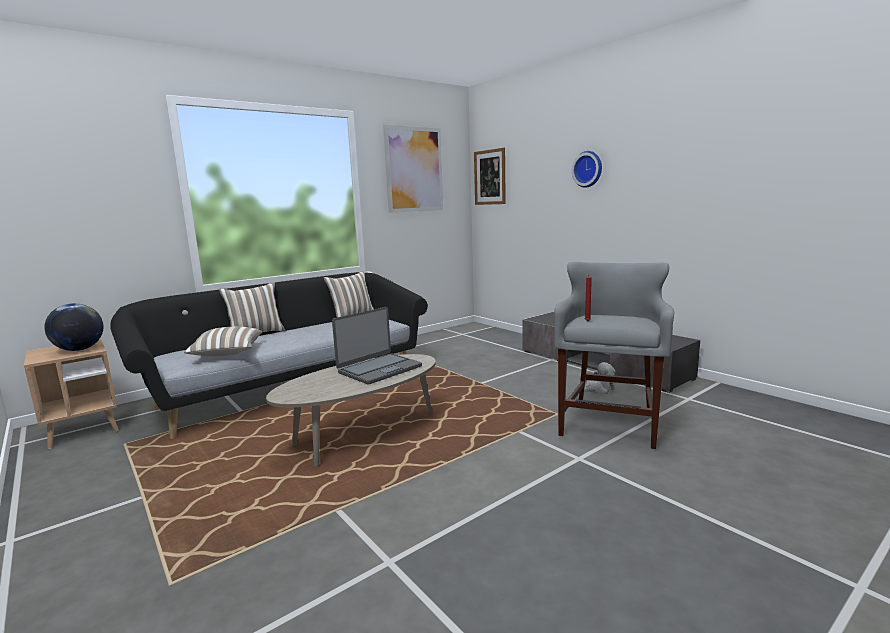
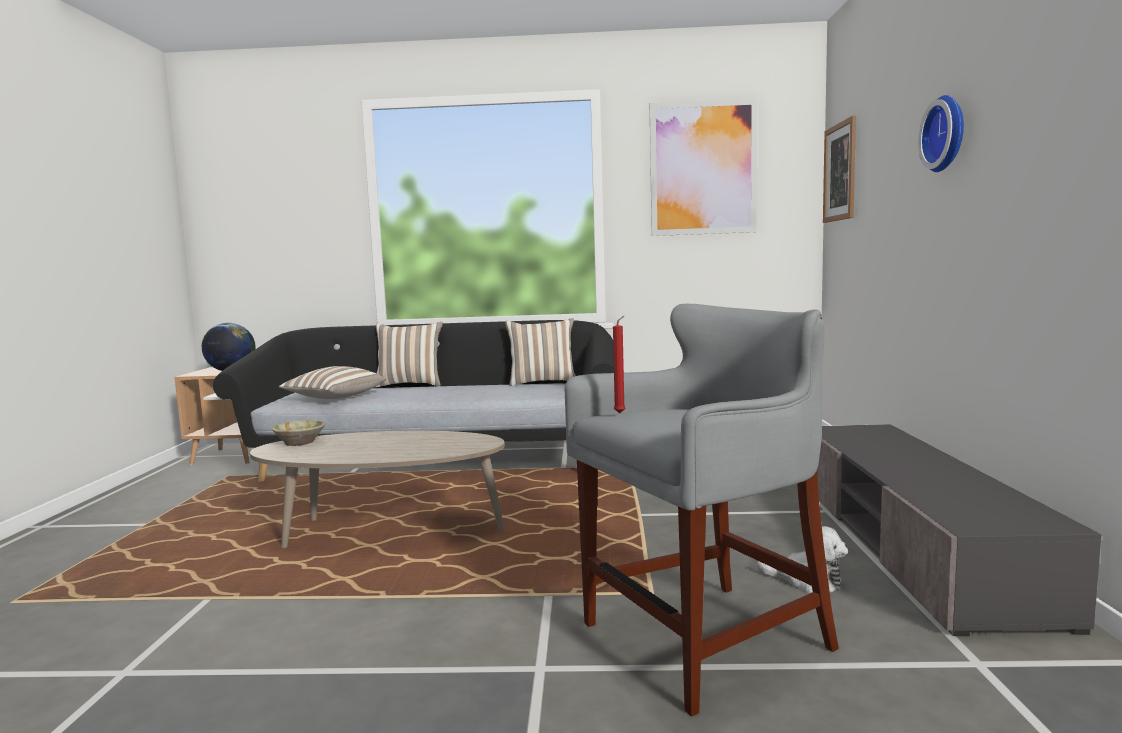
camera: 40 degrees right, 5 degrees down
(293, 387) = (300, 442): none -> beige bowl
(379, 369) = (412, 444): laptop -> none

